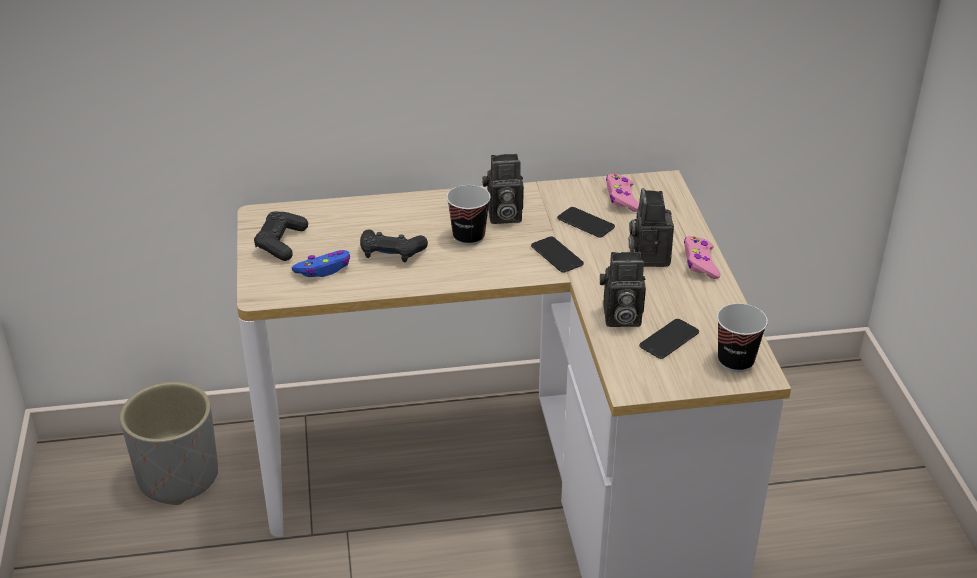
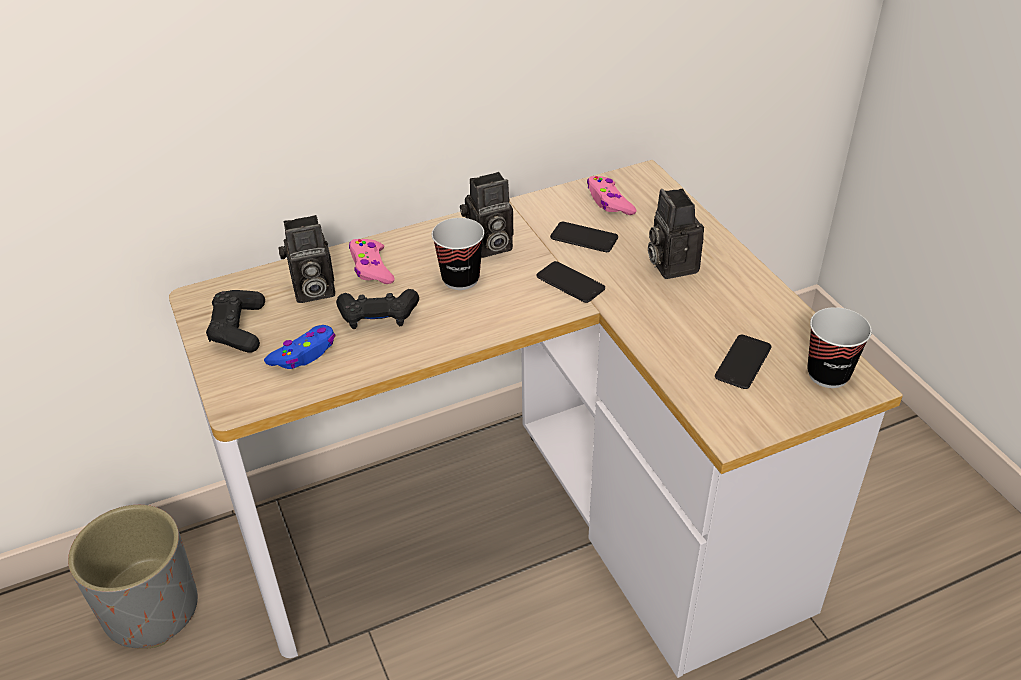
camera: 15 degrees left, 5 degrees up
(620, 318) = (676, 347): camera -> camera (311, 291)
(700, 263) = (729, 262): pink game controller -> pink game controller (371, 268)

